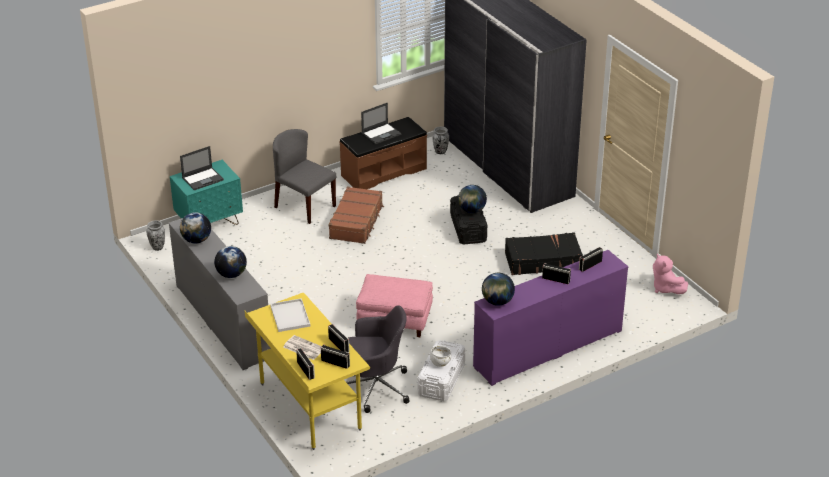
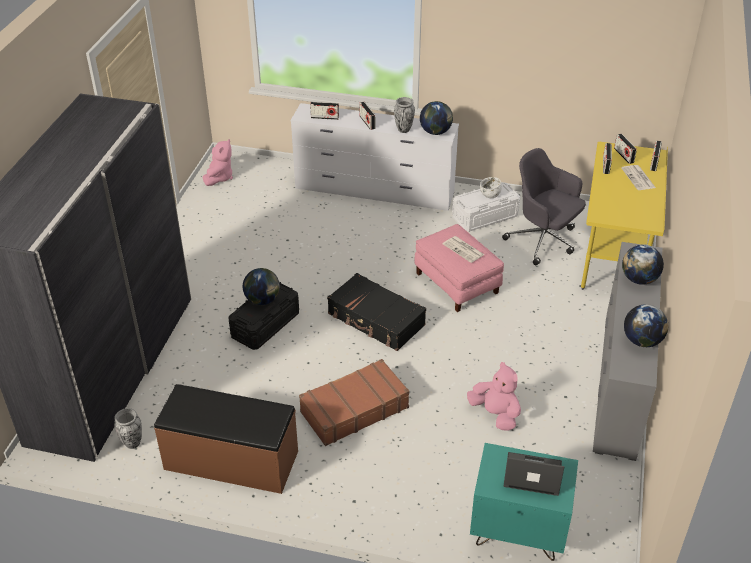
camera: 135 degrees left, 5 degrees up
(157, 247) = (615, 539): vase -> vase (403, 129)
(278, 263) = (495, 414): none -> pink plush toy
(289, 315) = (623, 208): white tray -> none
(304, 206) = (380, 475): grey chair -> none
(381, 133) = (224, 416): laptop -> none
(388, 286) = (464, 250): none -> newspaper
(542, 261) = (261, 253): black suitcase -> black suitcase (376, 320)
(547, 348) = (374, 191): purple dresser -> white dresser

